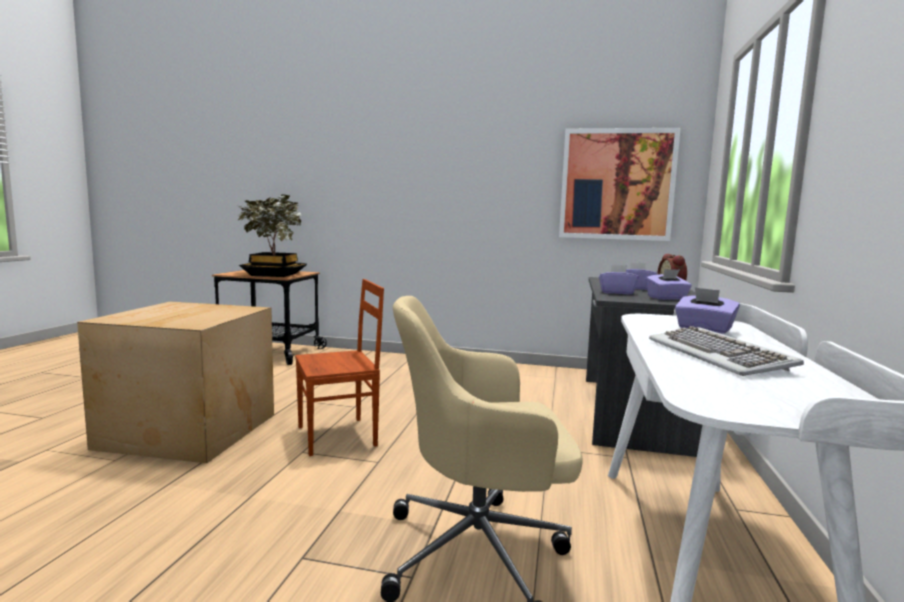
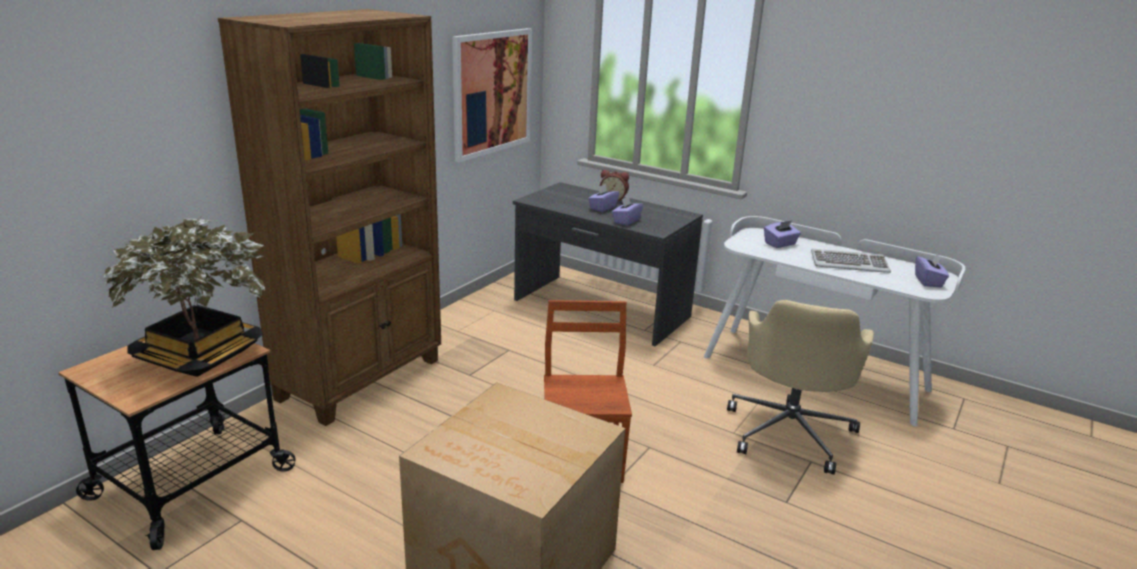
camera: 70 degrees left, 15 degrees up
(402, 362) = (362, 379): none -> brown bookcase
(667, 298) = (659, 215): purple tissue box -> purple tissue box (928, 281)

